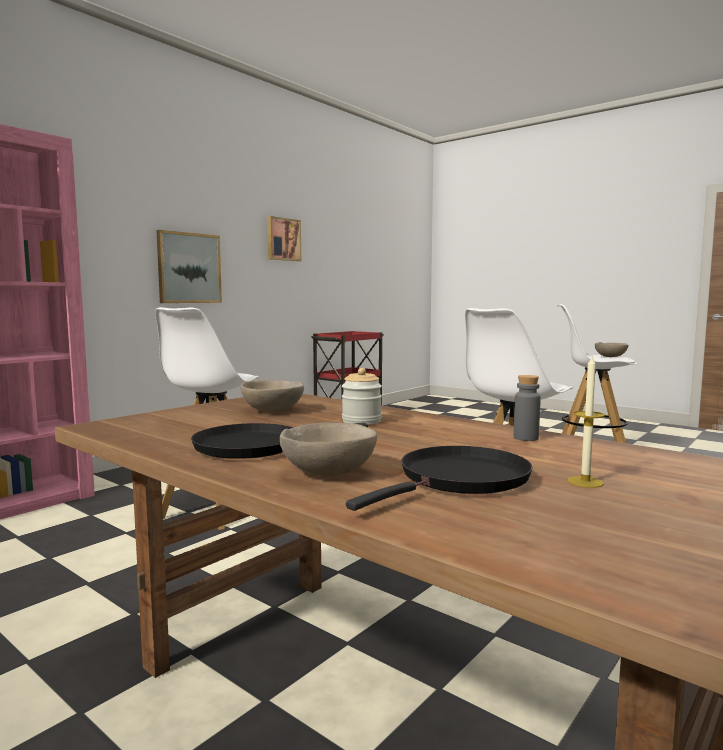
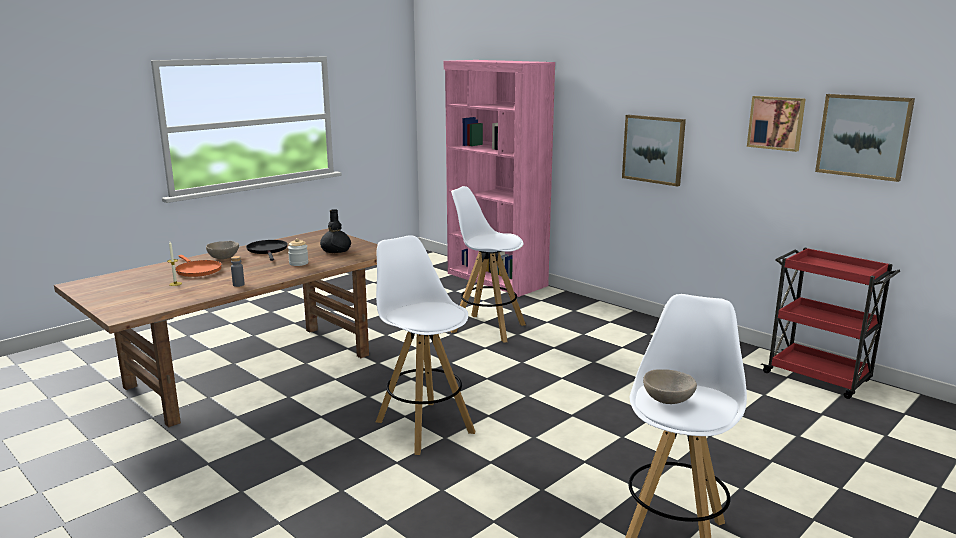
camera: 95 degrees right, 10 degrees up
(272, 411) = (336, 251): beige bowl -> black vase
(328, 248) = (863, 136): none -> picture
(459, 480) = (197, 270): black frying pan -> orange frying pan

